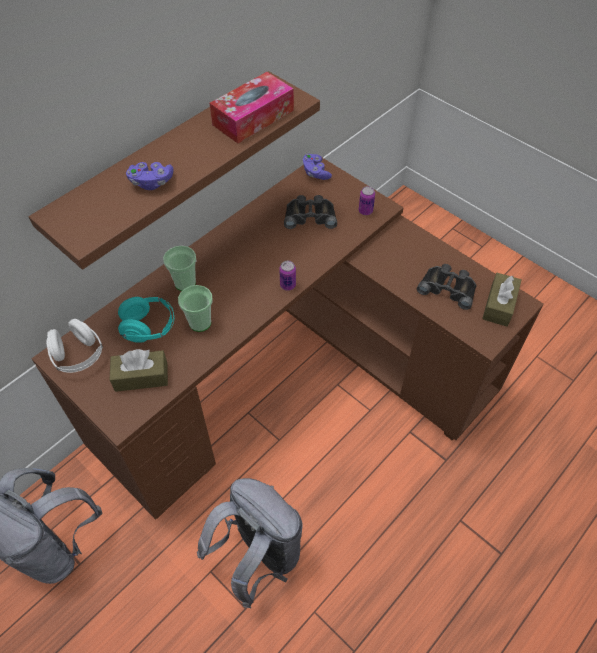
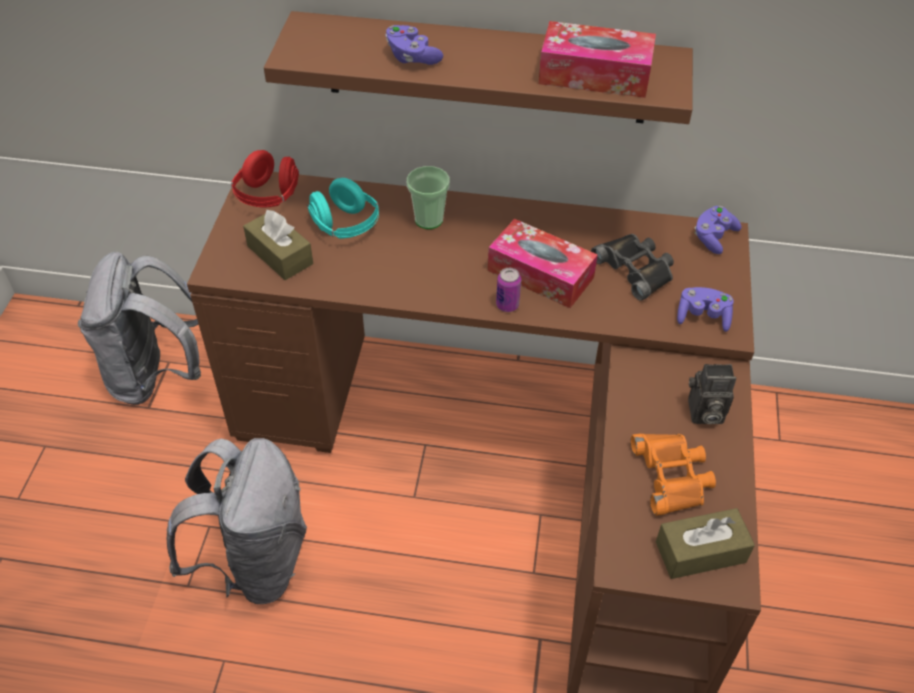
camera: 55 degrees right, 5 degrees down
(78, 356) = (268, 196): white headphones -> red headphones
(200, 322) = (386, 260): cup -> none
(277, 257) = (540, 274): none -> tissue box
(365, 211) = (703, 317): can -> purple game controller
(419, 252) = (703, 413): none -> camera
(448, 288) = (672, 476): black binoculars -> orange binoculars

